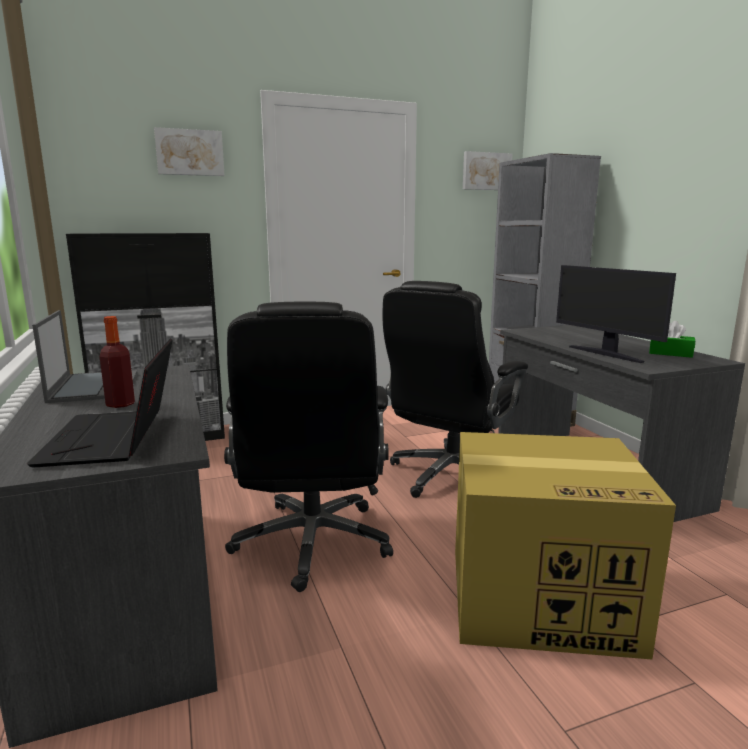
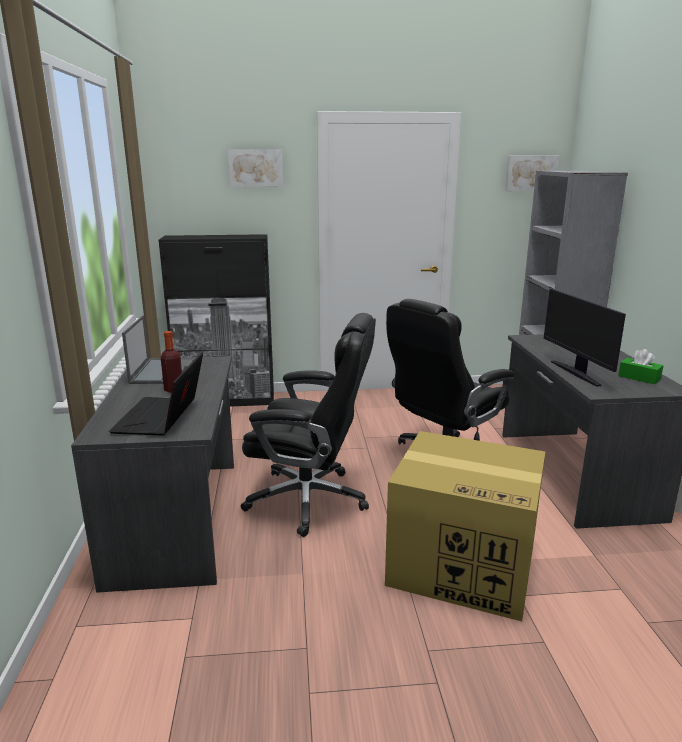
camera: 15 degrees right, 5 degrees up
(312, 543) = (310, 500): black office chair -> black office chair turned 90 degrees counterclockwise

